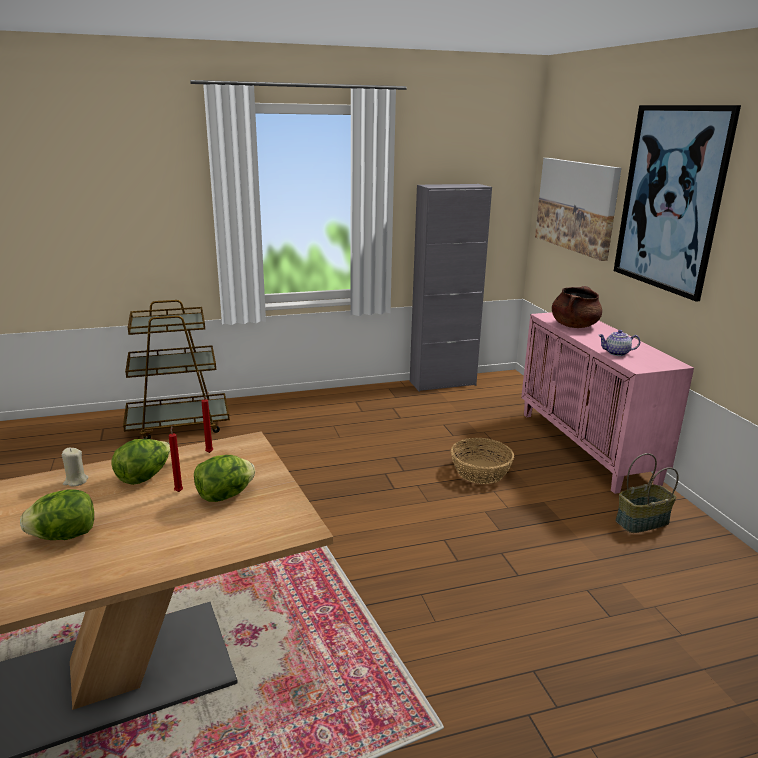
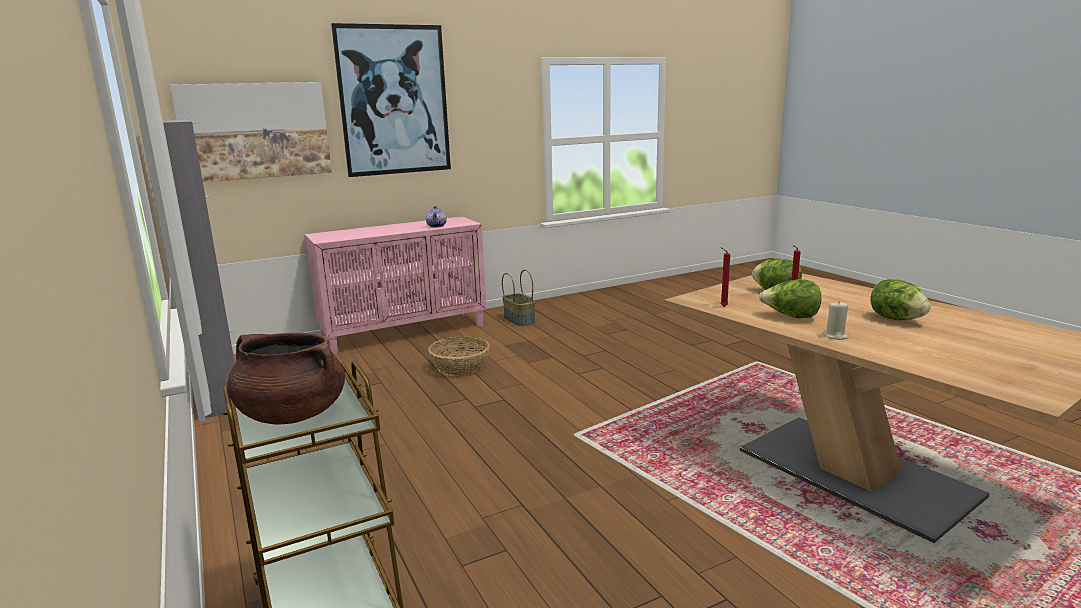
camera: 100 degrees left, 5 degrees down
(574, 326) = (360, 234): brown cooking pot -> brown cooking pot (291, 415)

